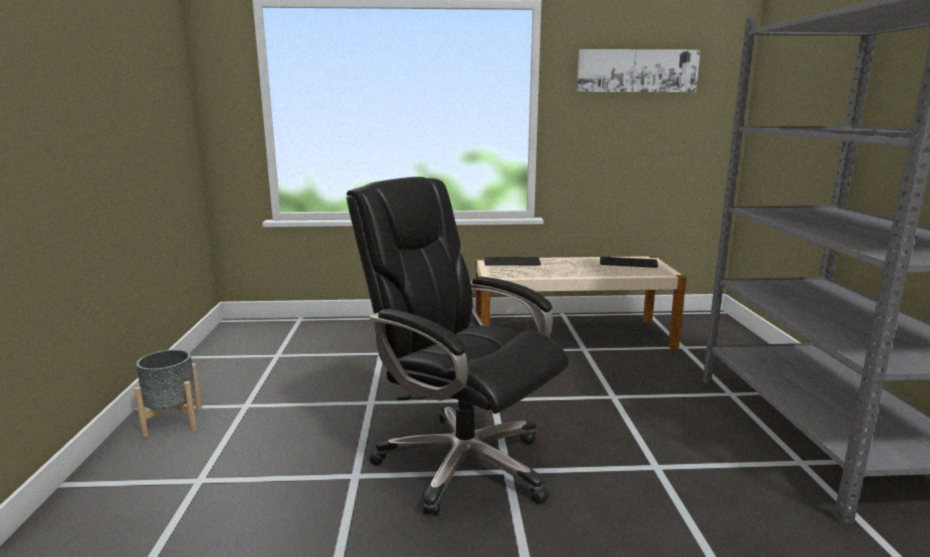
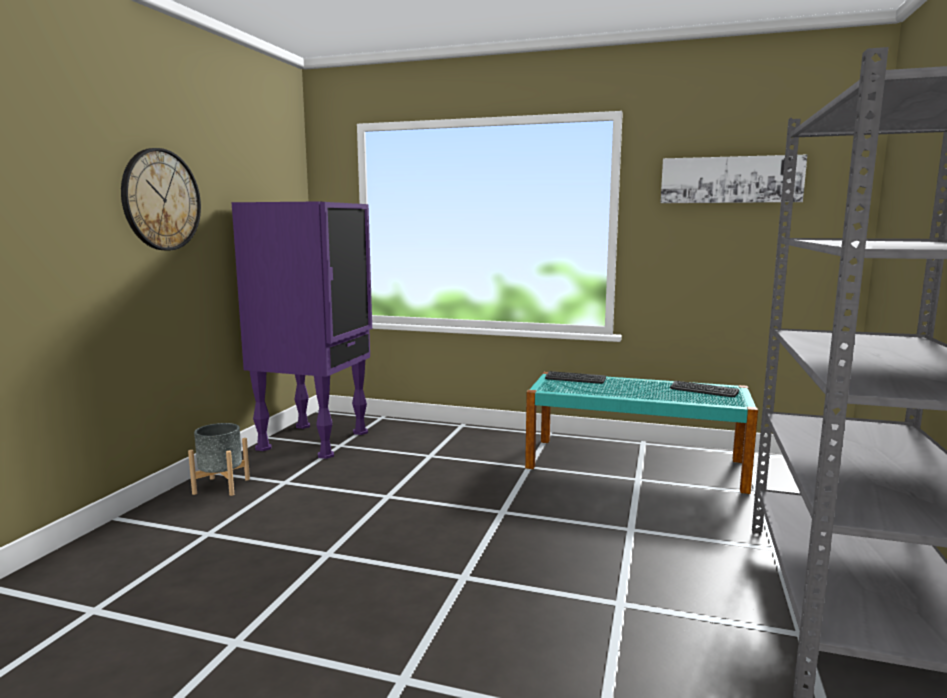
camera: 20 degrees right, 5 degrees down
(62, 85) = (161, 200): none -> wall clock
(245, 352) = (315, 439): none -> purple cabinet
(462, 463) = (426, 562): black office chair -> none
(571, 335) = (635, 464): beige bench -> turquoise bench

